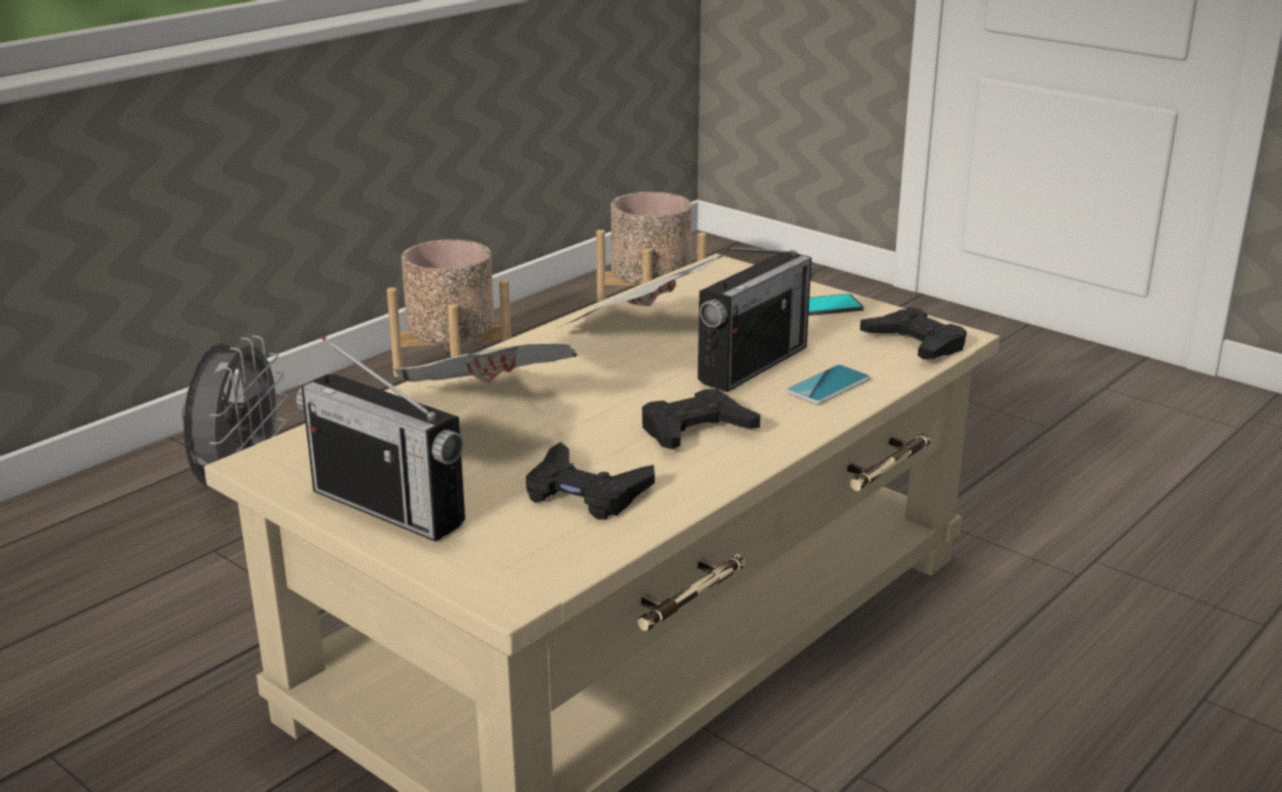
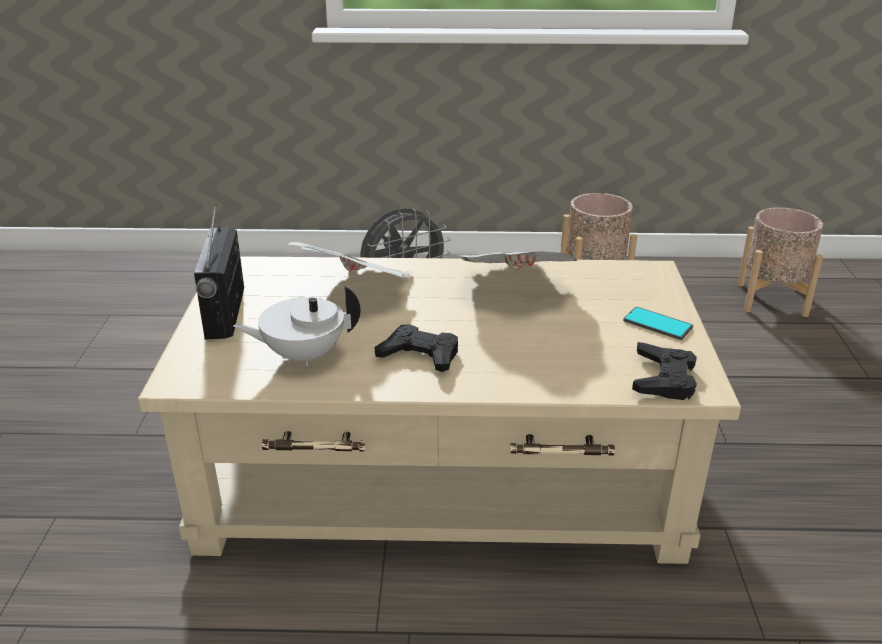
camera: 50 degrees right, 5 degrees up
(585, 492) = (303, 355): black game controller -> white teapot
(753, 364) = (534, 337): radio -> none
(828, 386) = (545, 373): phone -> none

